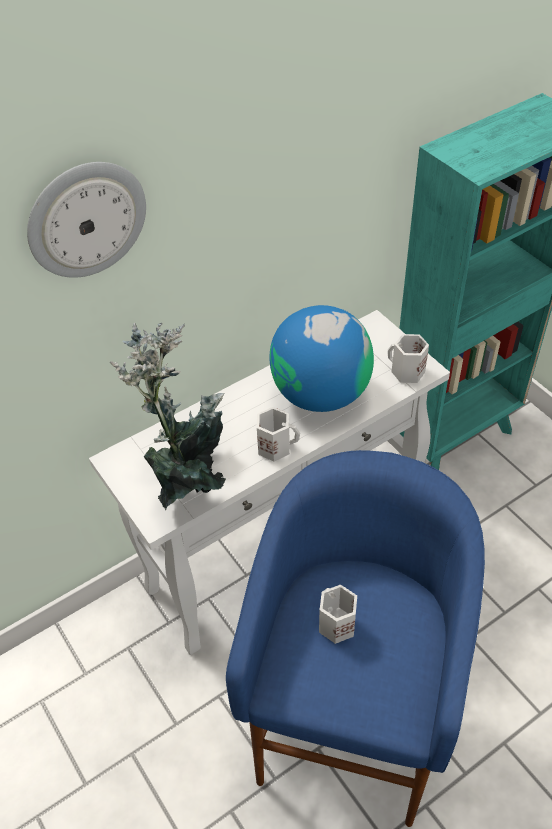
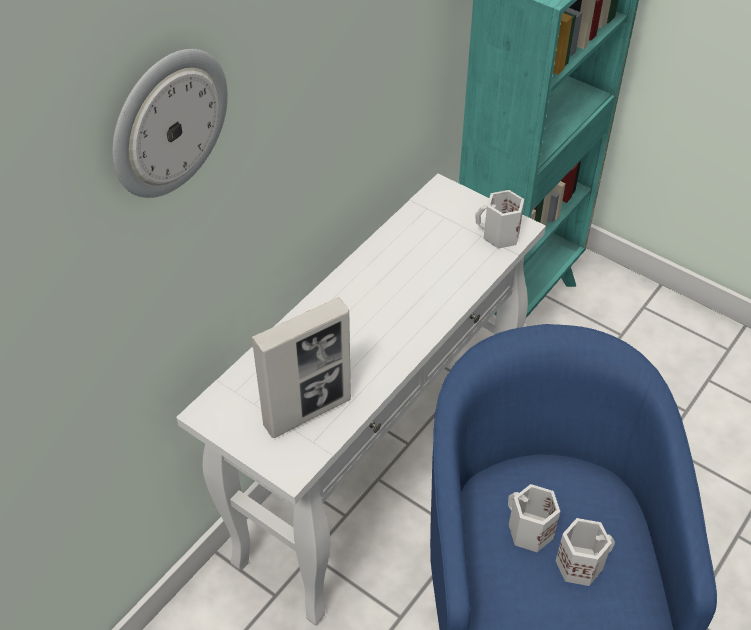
camera: 20 degrees left, 0 degrees up
(188, 479) = (308, 412): potted plant -> picture frame
(275, 446) = (391, 351): white mug -> white mug (580, 563)
(320, 393) = (416, 280): globe -> none

